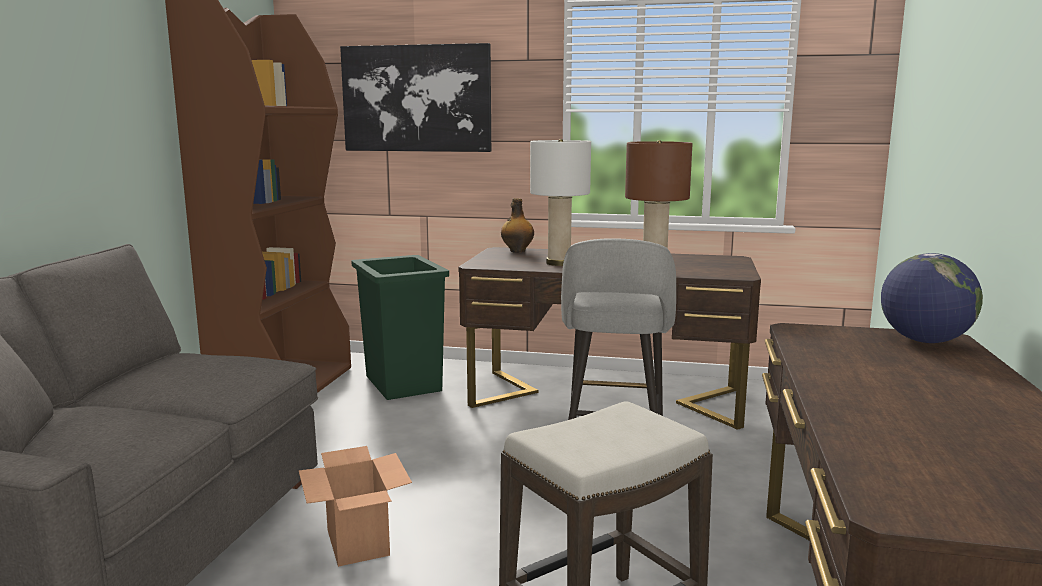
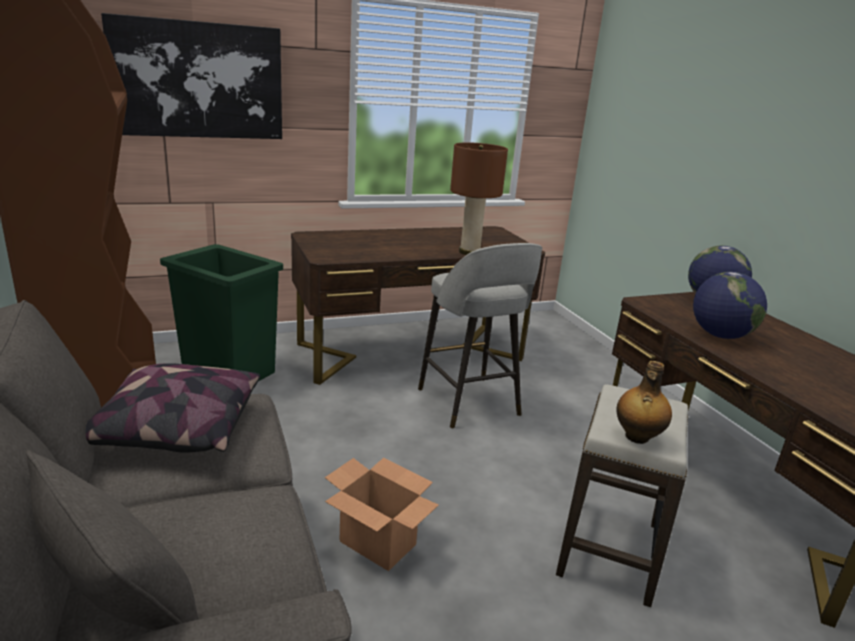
camera: 35 degrees left, 10 degrees up
(196, 368) = (175, 429): none -> pillow
(517, 251) = (325, 236): bottle -> bottle (636, 437)
(559, 263) = (385, 248): white table lamp -> none
(850, 369) = (720, 335): none -> globe

